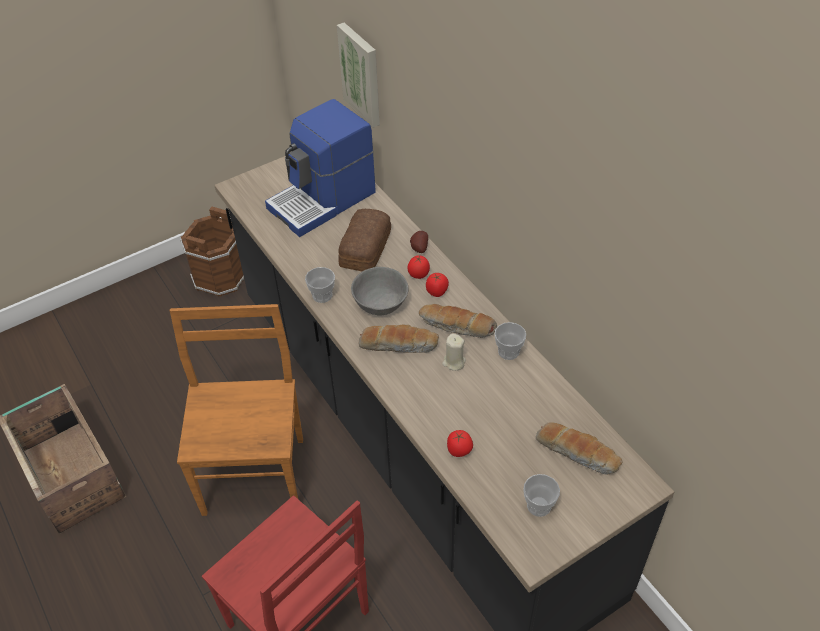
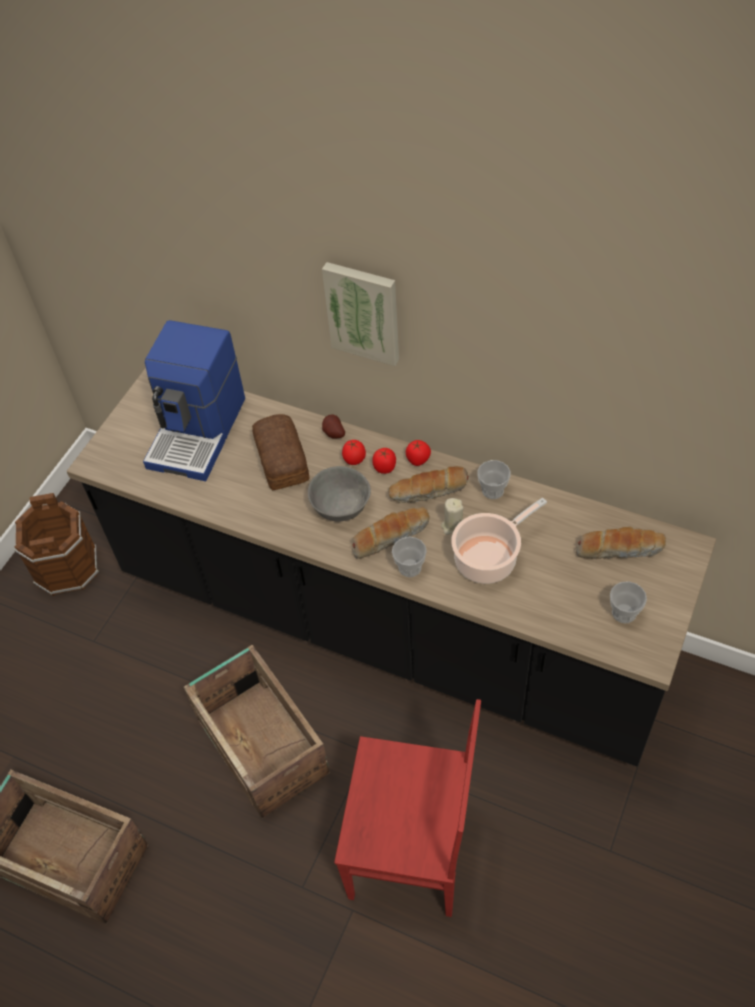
camera: 30 degrees left, 5 degrees up
(254, 473) = (262, 743): brown chair -> crate
(322, 295) = (278, 528): cup -> cup (410, 567)
(362, 74) = (192, 281): picture -> picture (364, 312)
(459, 451) = (522, 604): tomato -> tomato (418, 460)
(462, 401) = (489, 558): none -> cooking pot

